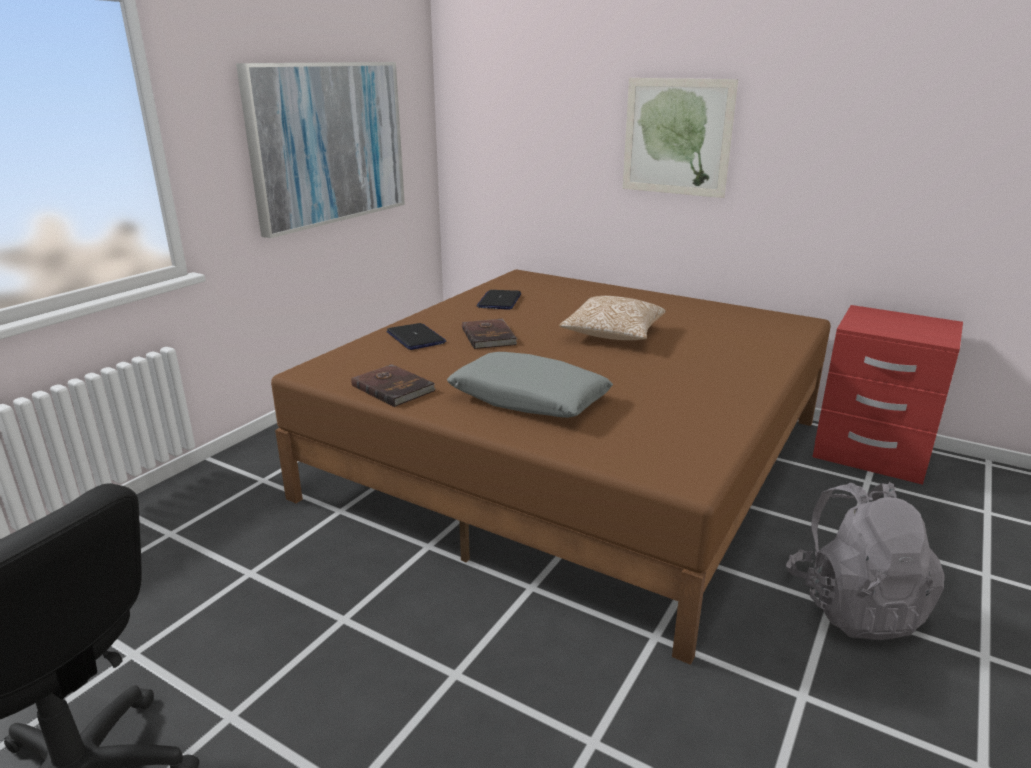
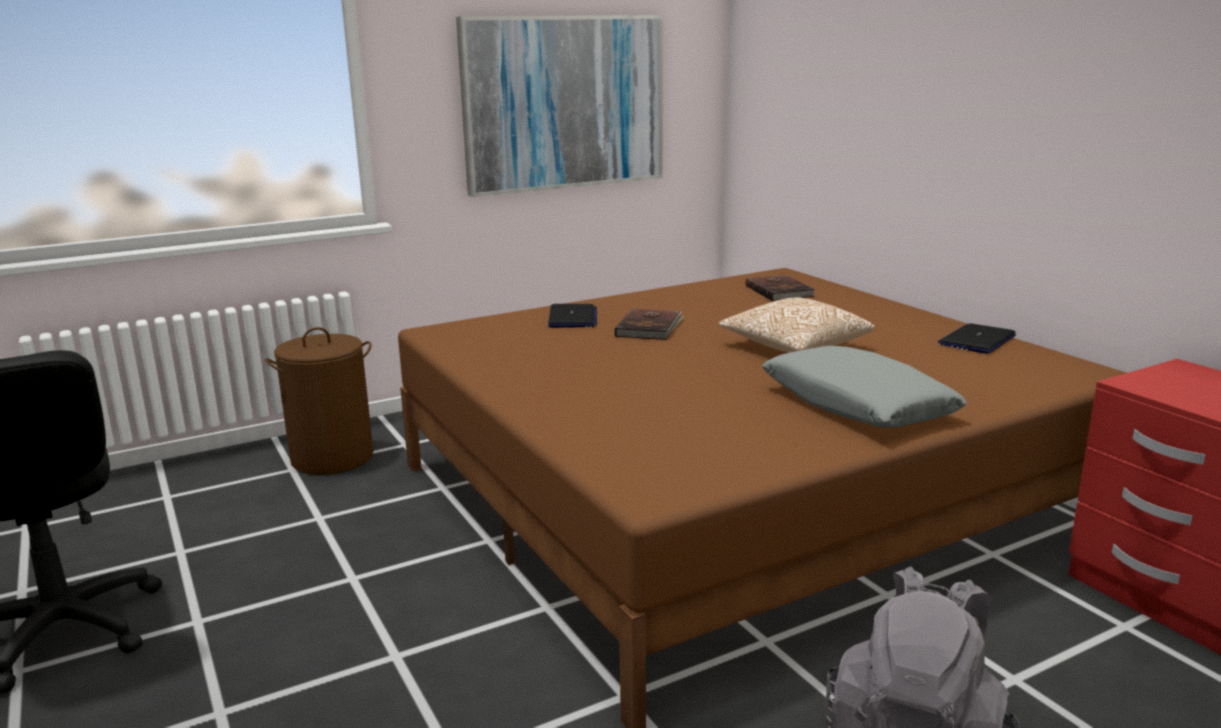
camera: 30 degrees right, 5 degrees down
(202, 510) = (333, 457): none -> brown laundry basket
(393, 388) = (486, 357): brown book -> brown book (779, 291)
(499, 301) = (714, 296): laptop -> laptop (977, 340)
(529, 399) = (600, 390): grey pillow -> grey pillow (857, 405)
(677, 137) = (966, 104): picture -> none

